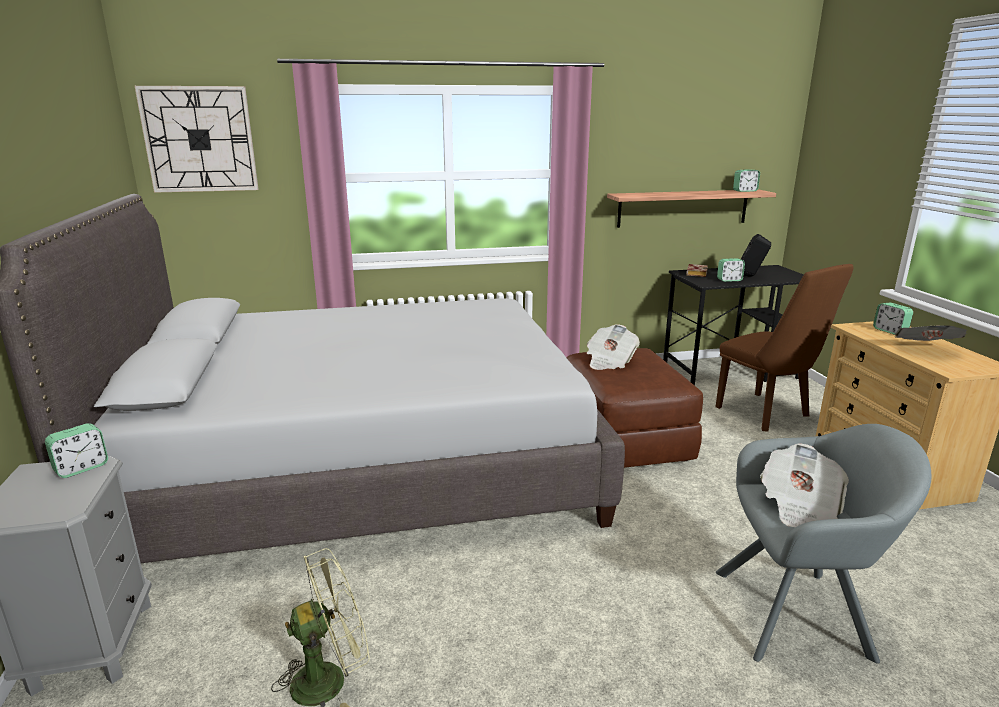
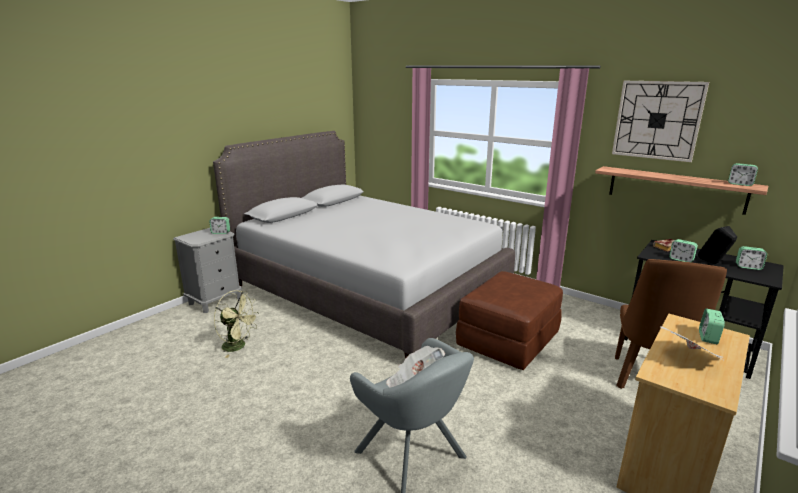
camera: 50 degrees right, 0 degrees up
(199, 139) = (377, 106): wall clock -> wall clock (657, 120)
(609, 361) = (508, 282): newspaper -> none
(770, 272) = (748, 267): none -> alarm clock

